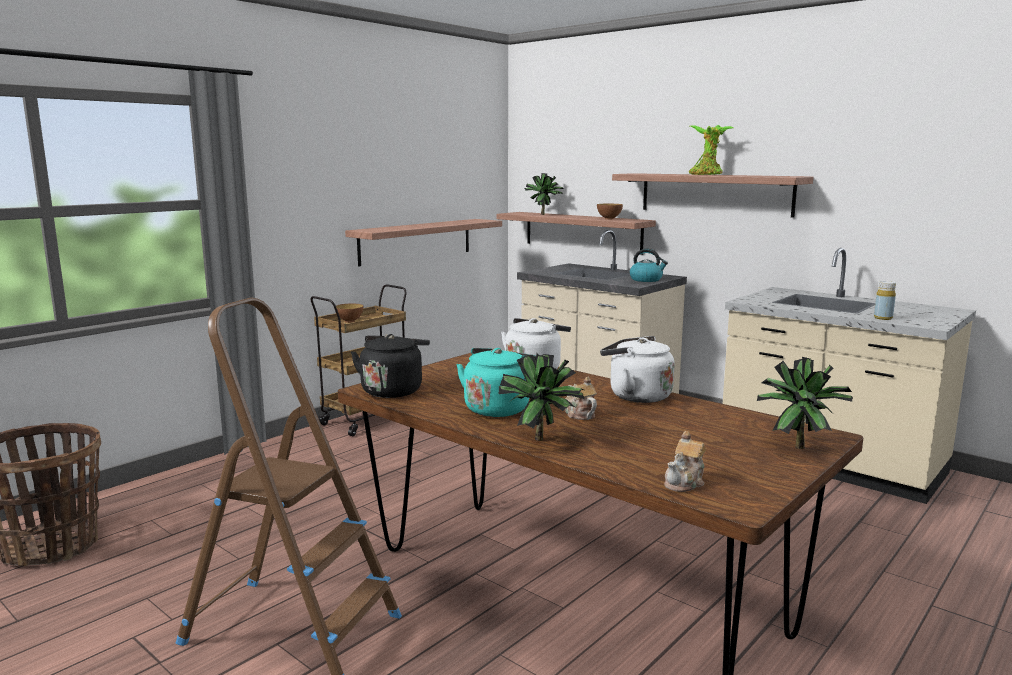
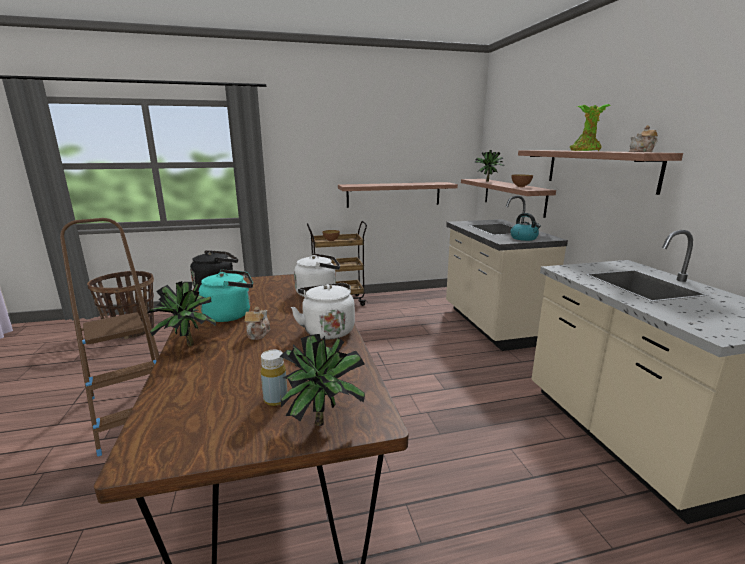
camera: 35 degrees right, 5 degrees up
(685, 483) = (167, 417): teapot -> teapot (641, 152)
(883, 318) = (669, 313): yellow bottle -> yellow bottle (275, 399)

